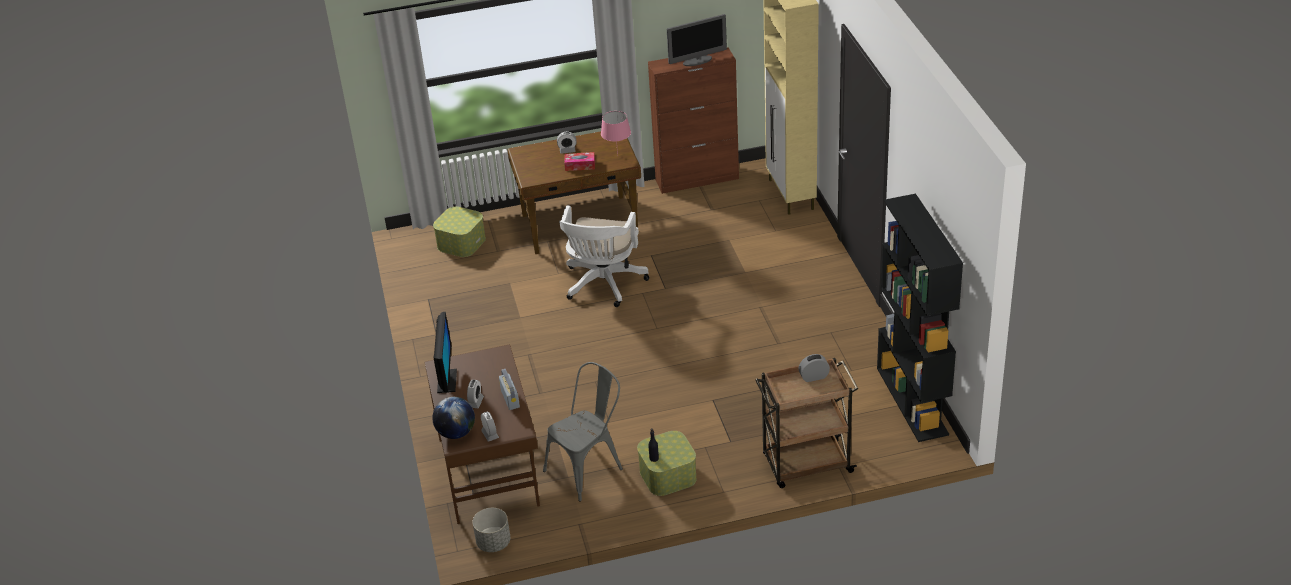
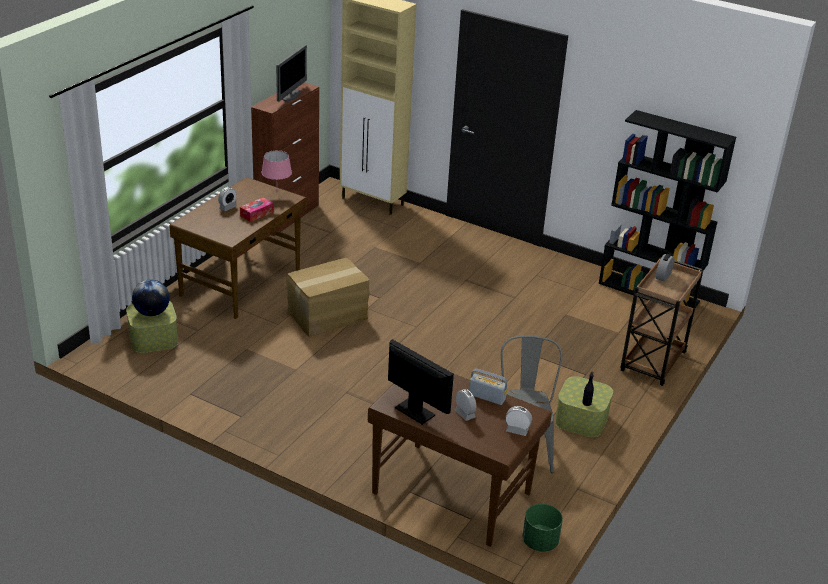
camera: 50 degrees left, 5 degrees down
(456, 433) = (489, 444): globe -> globe (152, 313)
(494, 542) = (540, 541): grey planter -> green planter
(603, 285) = (328, 316): white office chair -> cardboard box

